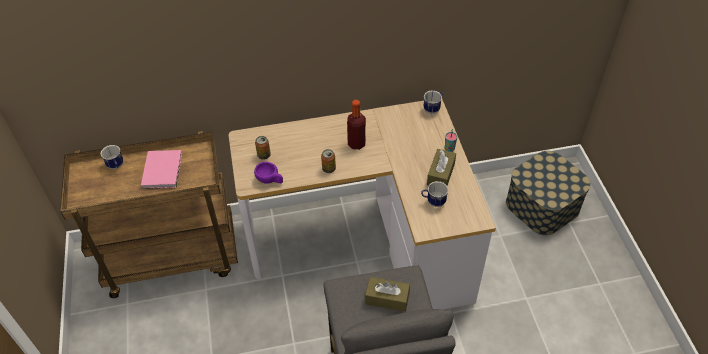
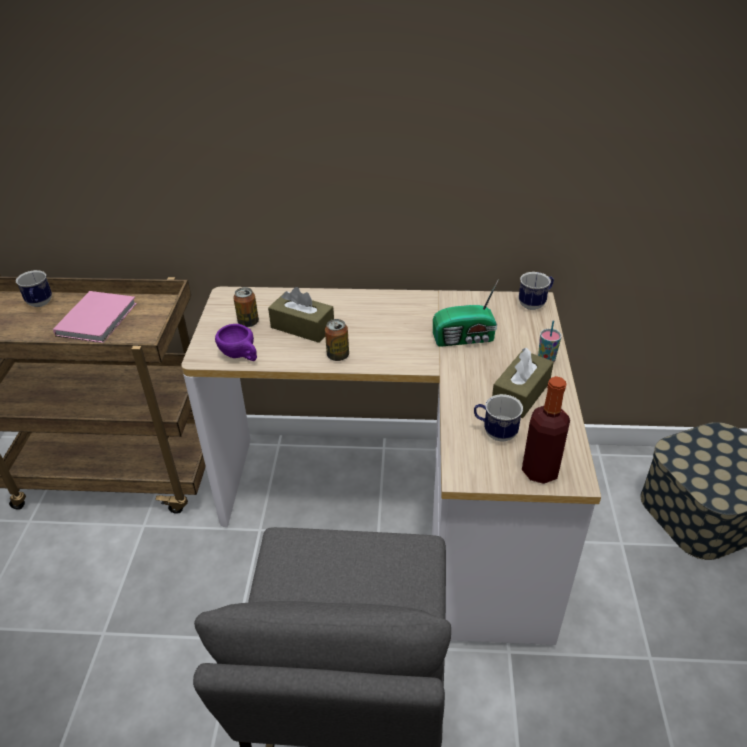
camera: 15 degrees right, 10 degrees down
(356, 144) = (395, 330): bottle -> bottle (540, 471)
(387, 298) = (362, 581): brown tissue box -> brown tissue box (302, 327)
(399, 142) = (465, 339): none -> radio

